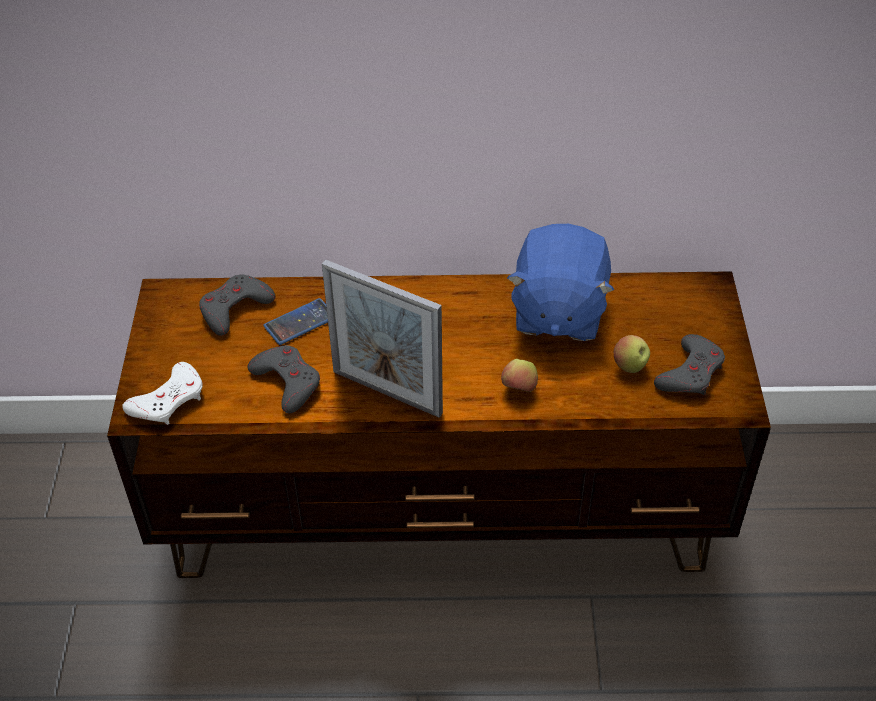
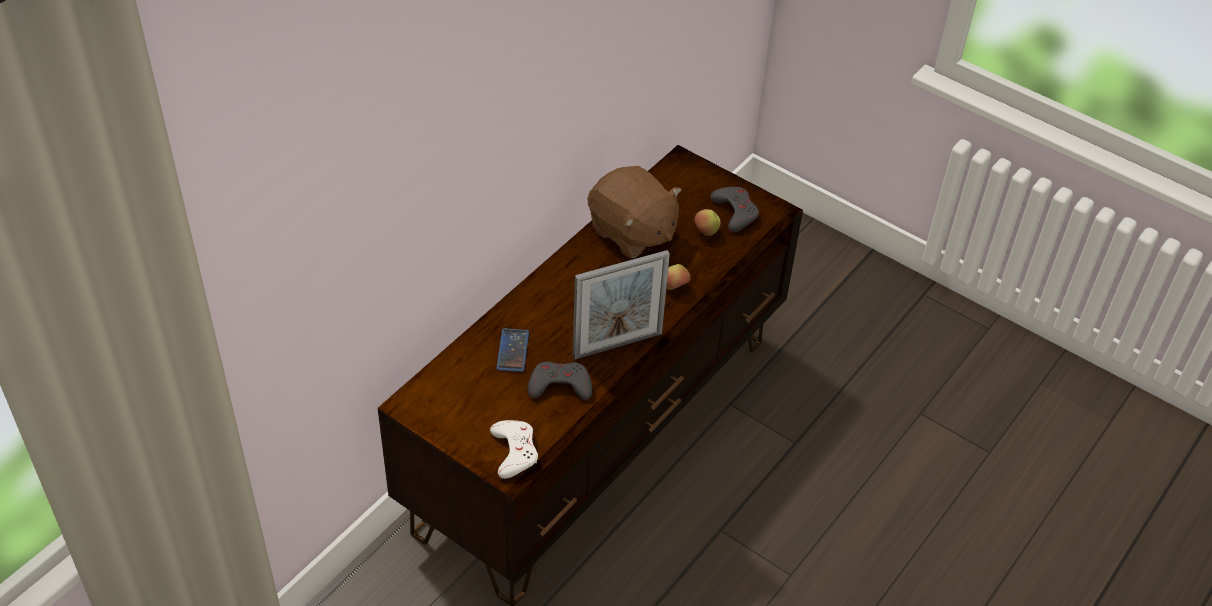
camera: 55 degrees left, 0 degrees up
(234, 308) = (463, 375): grey game controller -> none
(557, 312) = (632, 233): blue plush toy -> brown plush toy

